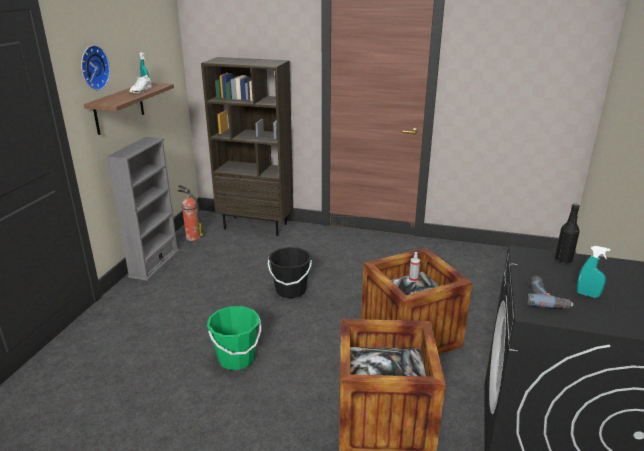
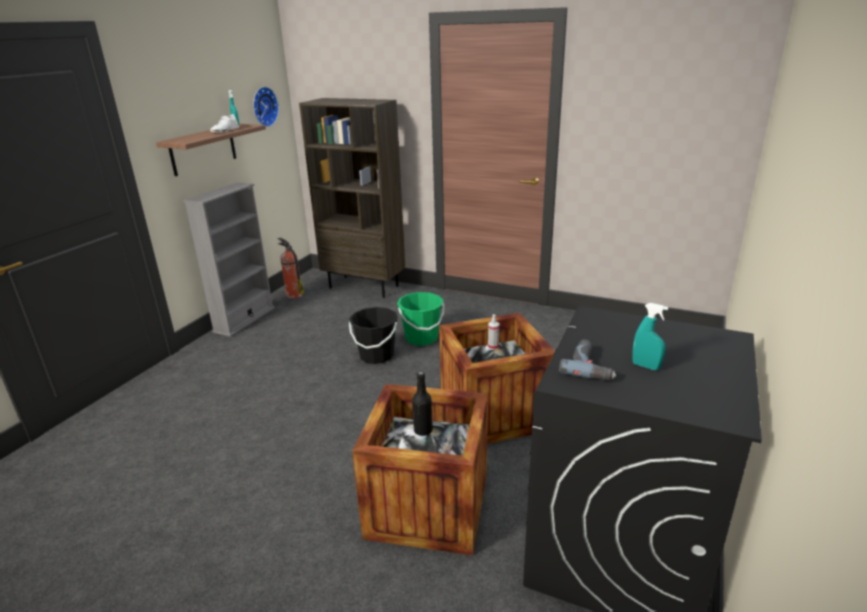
camera: 10 degrees right, 0 degrees up
(92, 67) = (168, 104): wall clock -> wall clock (263, 106)
(236, 358) = (291, 424): green bucket -> green bucket (421, 338)
(563, 259) = (637, 325): black bottle -> black bottle (423, 430)

